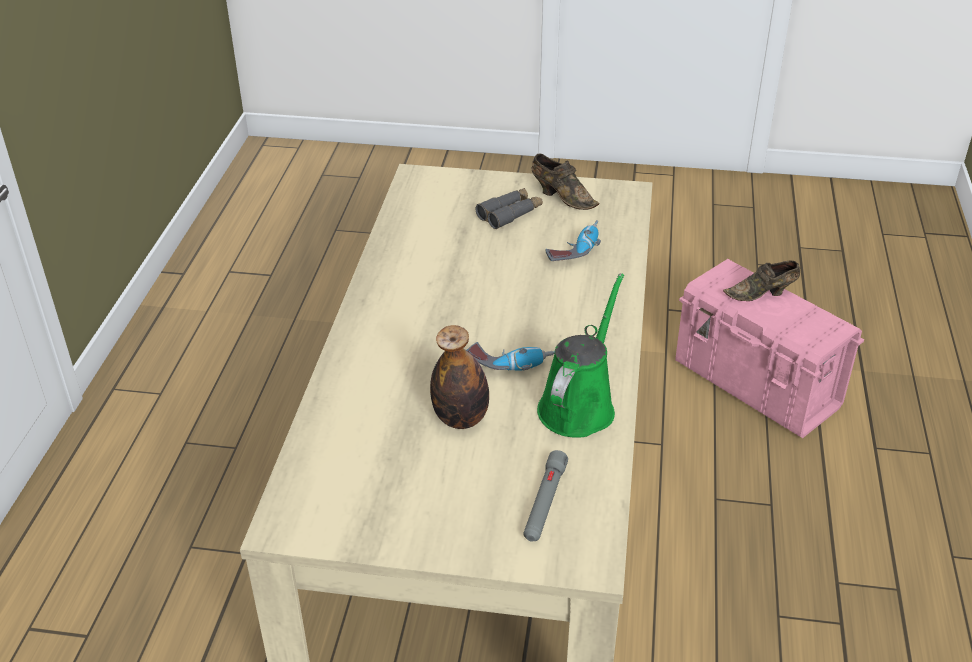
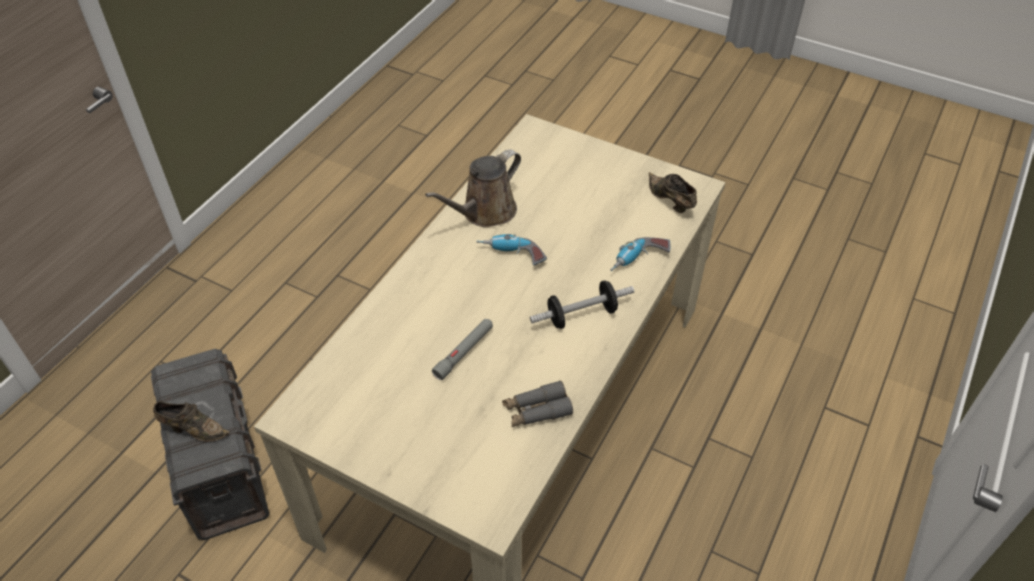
camera: 160 degrees left, 10 degrees up
(400, 323) = (581, 315): none -> dumbbell
(461, 419) = (567, 223): bottle -> none
(510, 214) = (425, 421): grey binoculars -> grey binoculars (536, 410)
(545, 503) = (541, 162): grey flashlight -> grey flashlight (464, 352)
(562, 197) = (359, 430): brown shoe -> brown shoe (670, 201)
(575, 249) = (394, 353): power drill -> power drill (638, 261)
(579, 405) = (485, 212): green watering can -> brown watering can
(757, 385) = (222, 467): pink storage box -> grey storage box

